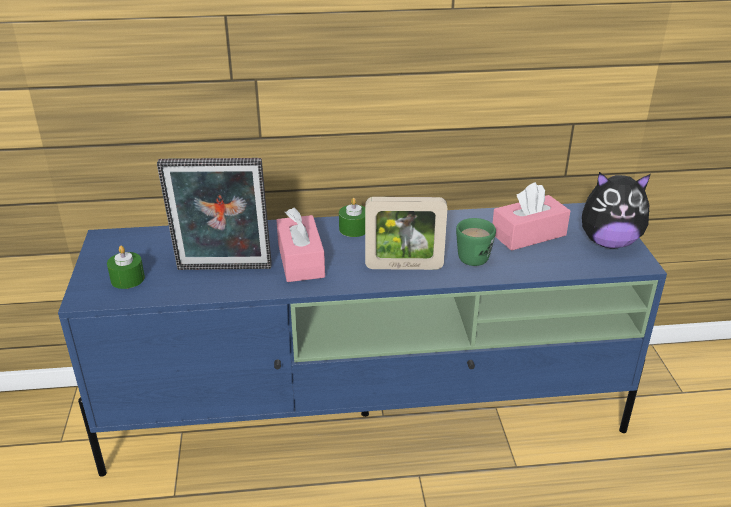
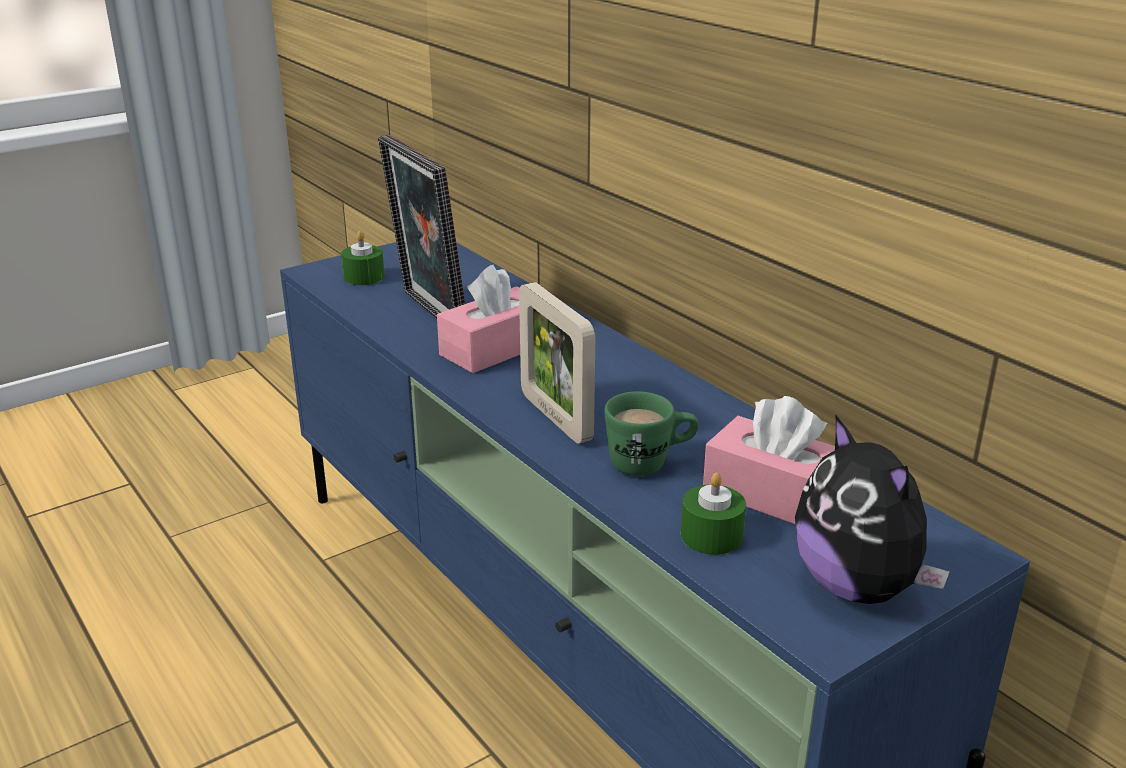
camera: 60 degrees right, 5 degrees down
(354, 229) = (611, 358): green candle -> green candle (711, 535)

